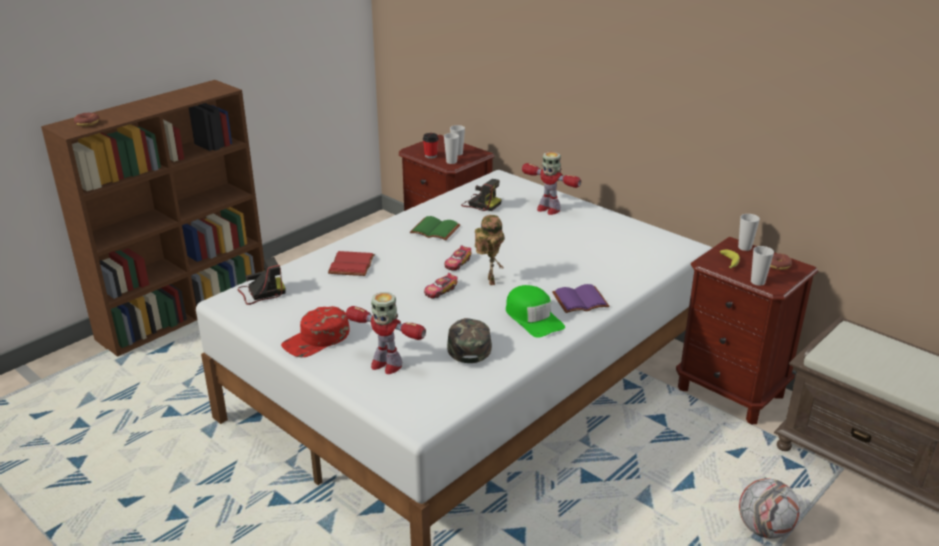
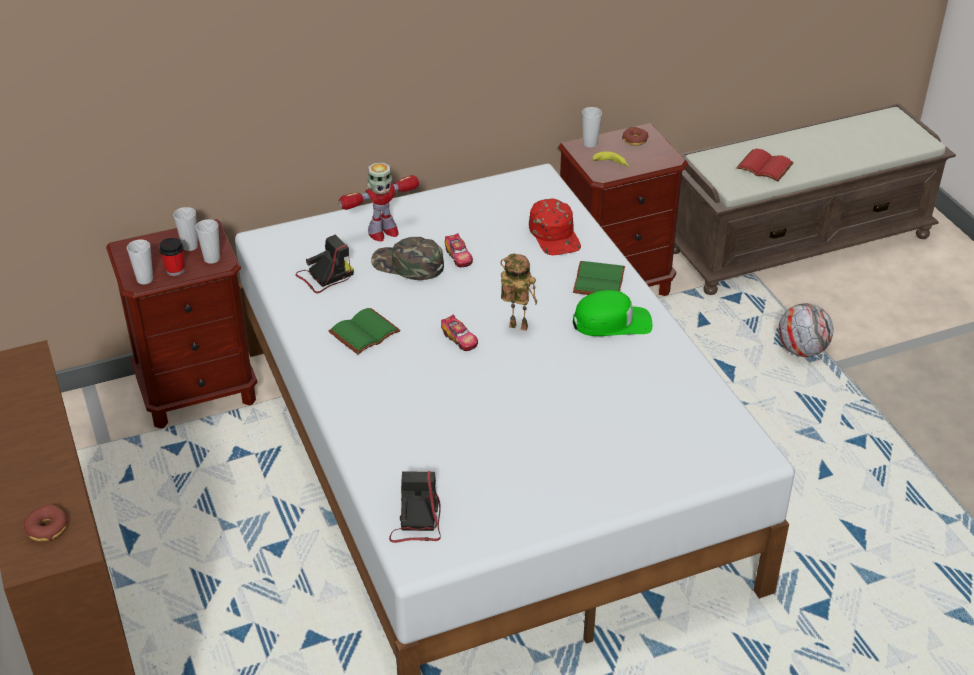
camera: 65 degrees left, 10 degrees up
(317, 339) = (560, 494): red cap -> red cap (555, 235)
(353, 265) = (404, 424): red book -> red book (766, 166)
(386, 364) = (641, 452): toy robot -> none
(440, 291) = (514, 370): toy car -> toy car (458, 256)
(468, 343) = (634, 381): green cap -> green cap (407, 265)
(580, 300) = (597, 280): purple book -> green book
(757, 282) = (657, 163): cup -> cup (145, 279)

